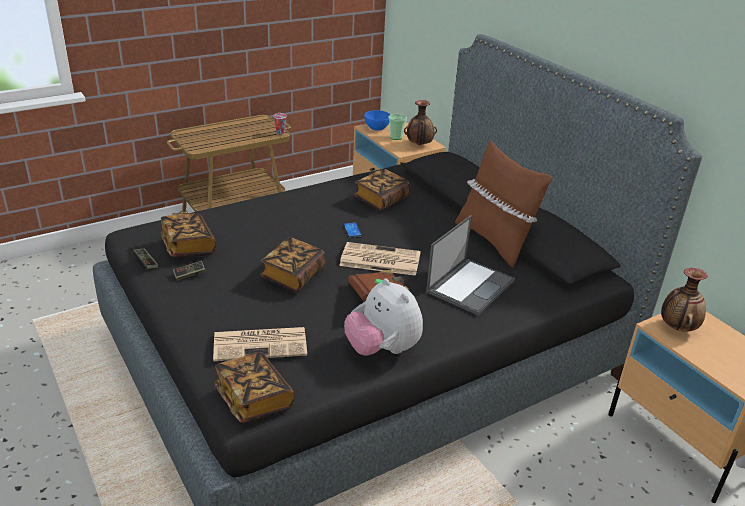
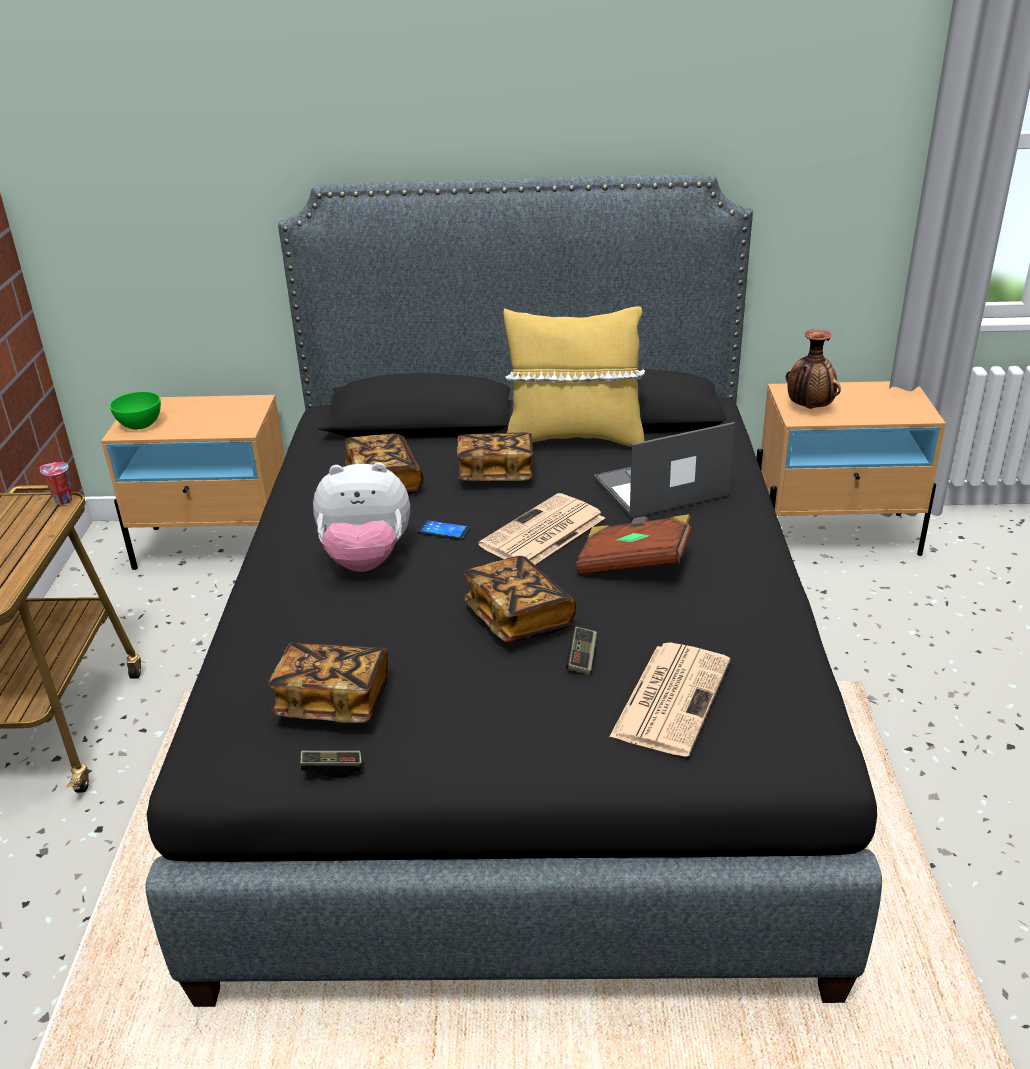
camera: 55 degrees left, 0 degrees up
(189, 275) = (420, 724): game controller -> game controller (582, 658)
(254, 399) = (797, 741): book -> book (496, 474)
(376, 128) = (140, 425): blue bowl -> green bowl
(382, 349) = (749, 597): plush toy -> plush toy (366, 560)
(396, 137) = (192, 420): cup -> none
(419, 145) = (240, 410): vase -> none
(471, 286) = (659, 488): laptop -> laptop turned 90 degrees counterclockwise
(494, 241) = (573, 439): brown pillow -> yellow pillow

